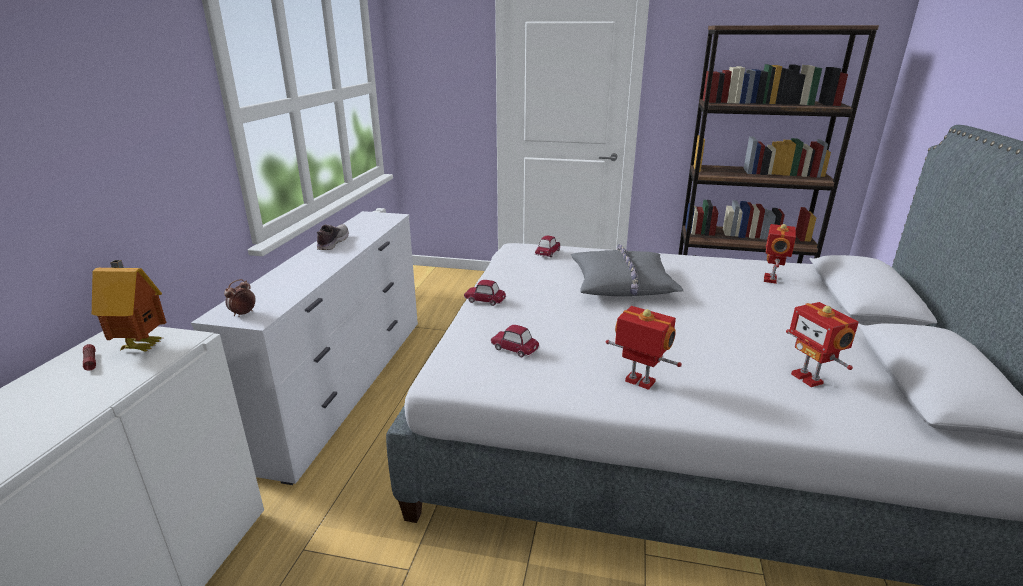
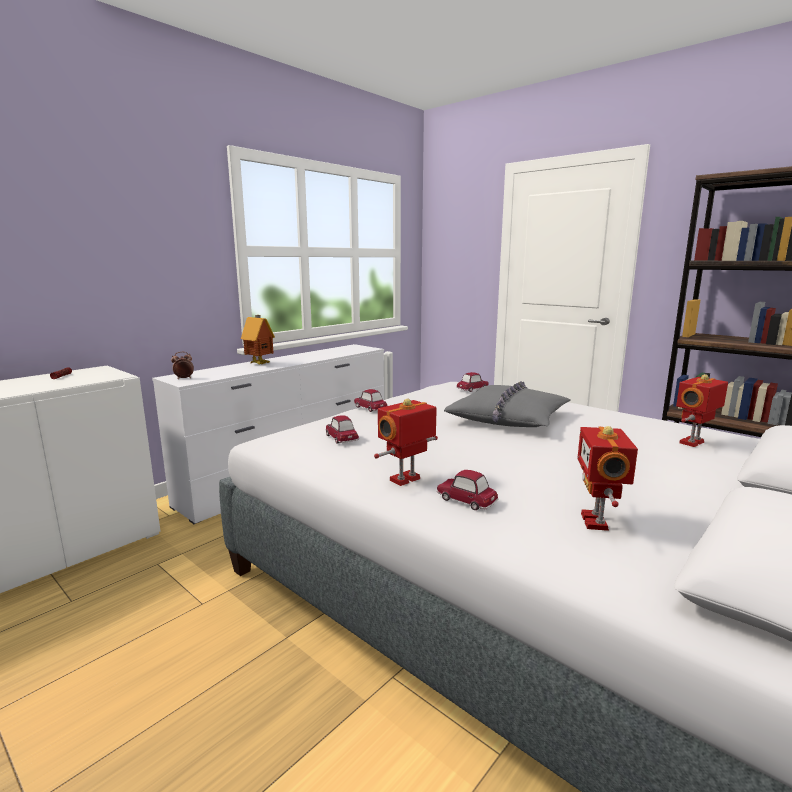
camera: 30 degrees right, 10 degrees down
(143, 346) = (95, 375): toy house -> toy house (260, 363)
(332, 243) = (301, 356): shoe -> none
(639, 382) = (406, 480): toy robot -> toy robot turned 105 degrees counterclockwise
(708, 388) = (466, 500): none -> toy car

